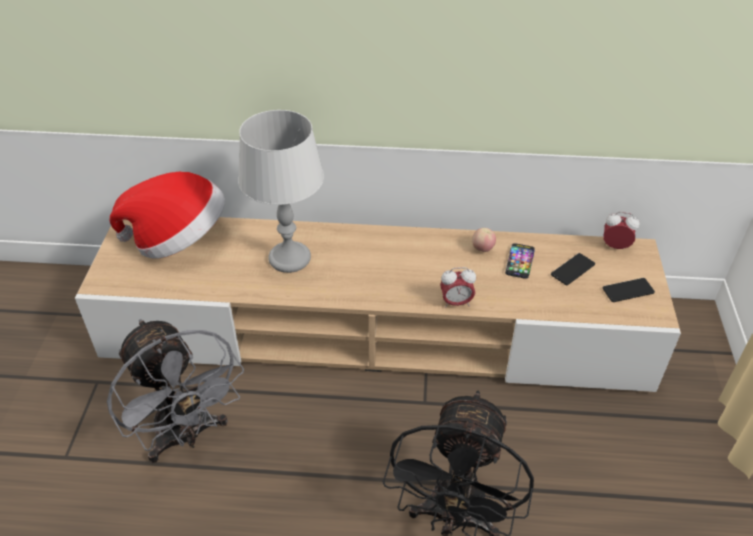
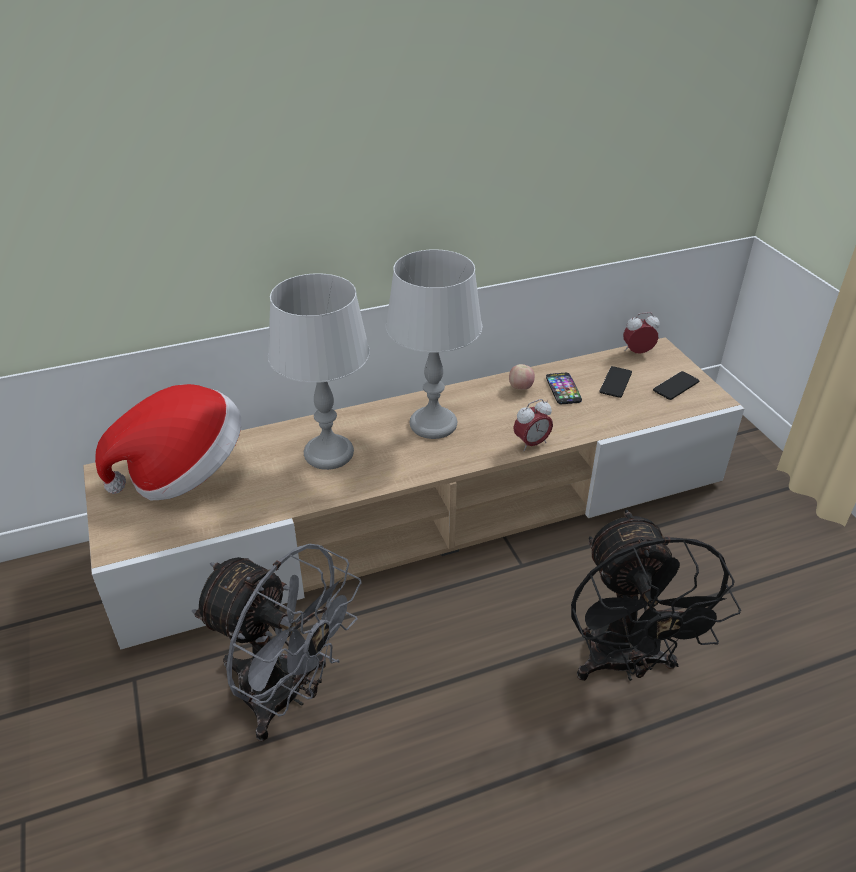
camera: 25 degrees left, 5 degrees down
(386, 259) = (432, 424): none -> grey table lamp

